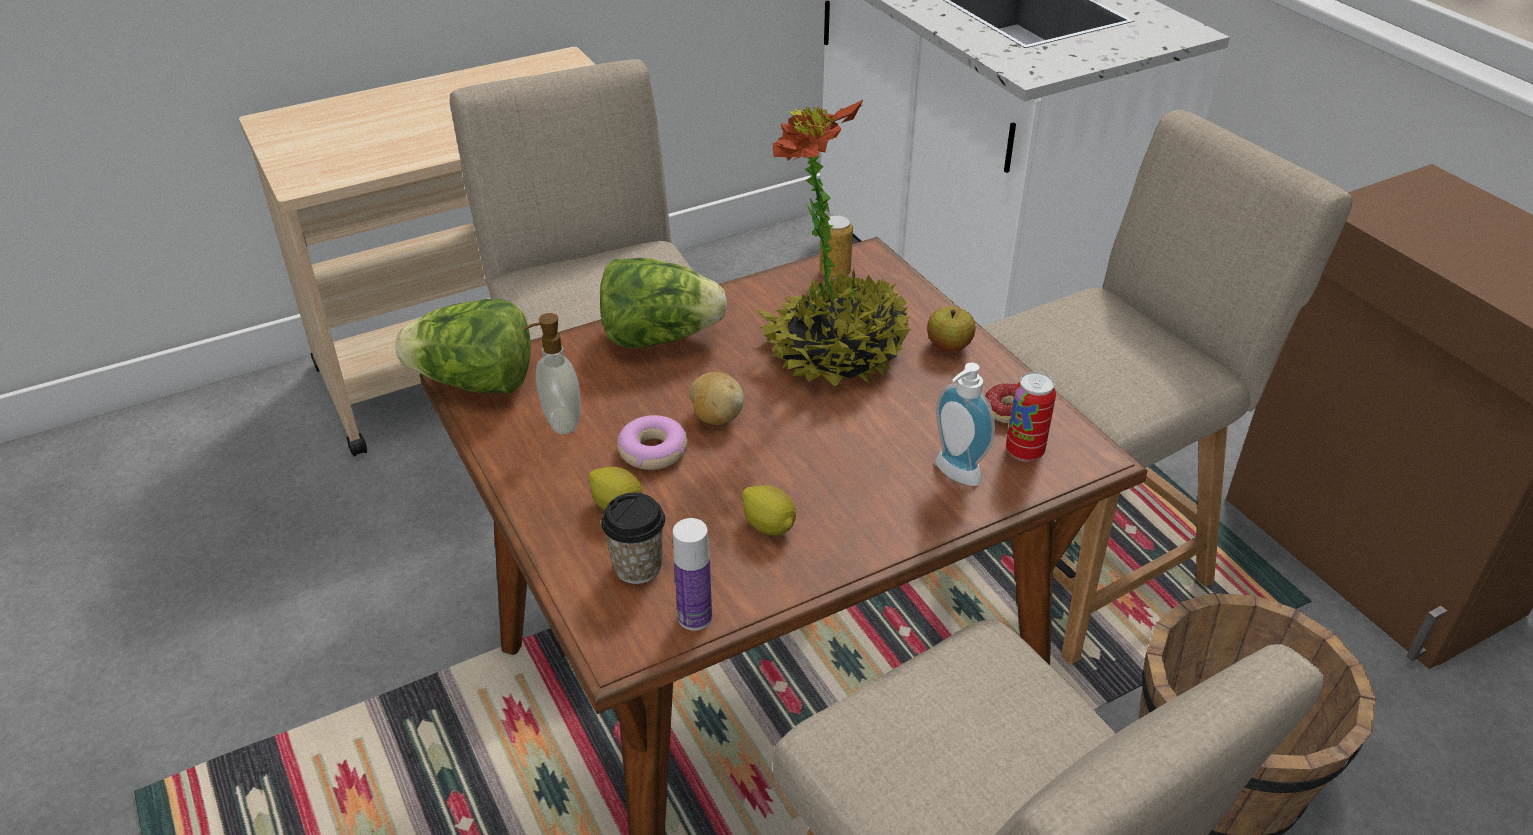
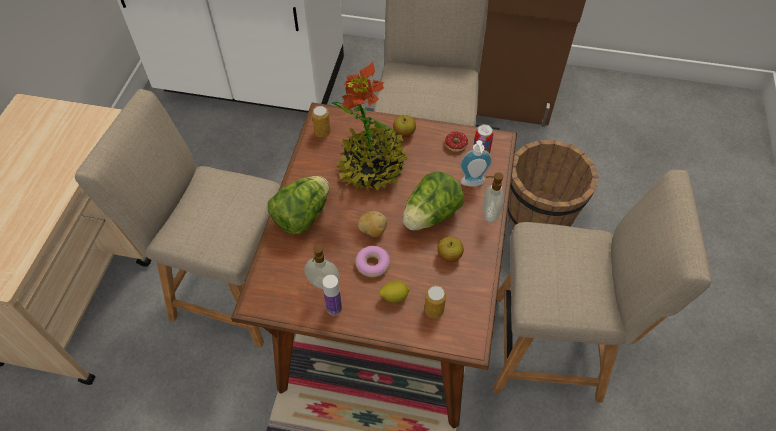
camera: 50 degrees left, 15 degrees up
(475, 383) = (264, 300): lettuce -> lettuce (431, 216)
(637, 567) = (434, 310): cup -> can
(695, 617) = (475, 309): bottle -> bottle (334, 308)
(769, 526) = (449, 255): lemon -> apple
(916, 528) = (489, 214): none -> soap dispenser

